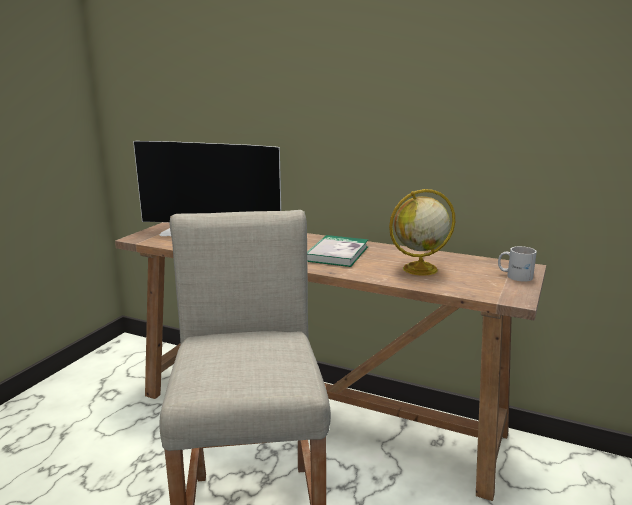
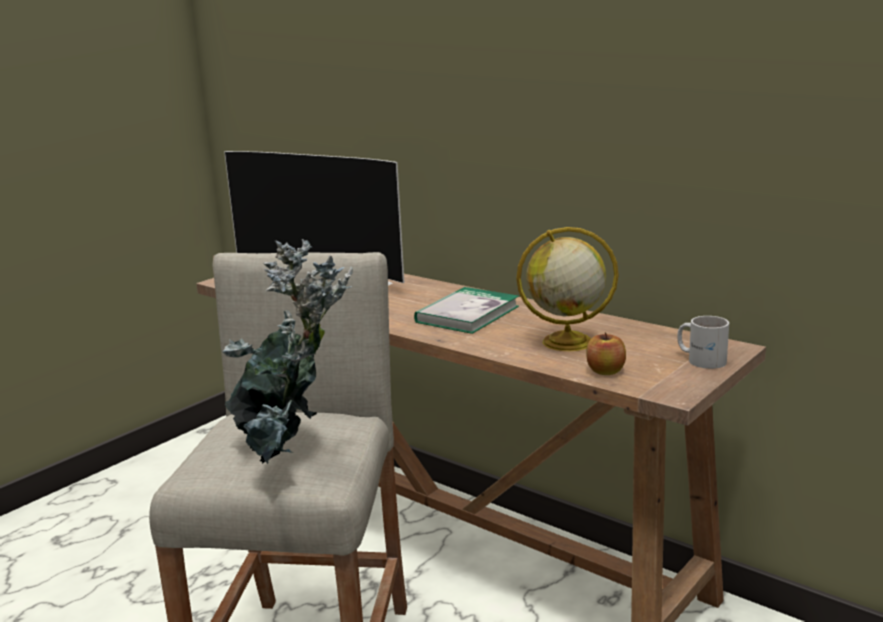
camera: 15 degrees right, 0 degrees up
(262, 367) = (290, 456): none -> potted plant
(461, 287) = (605, 371): none -> apple

